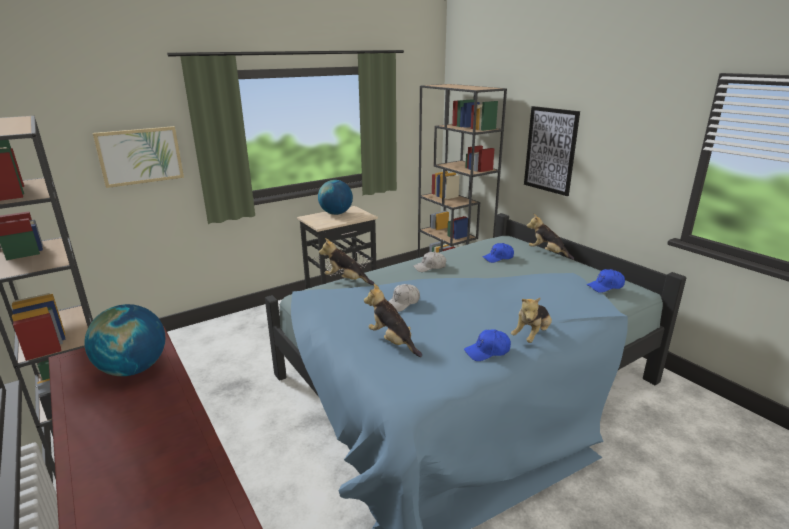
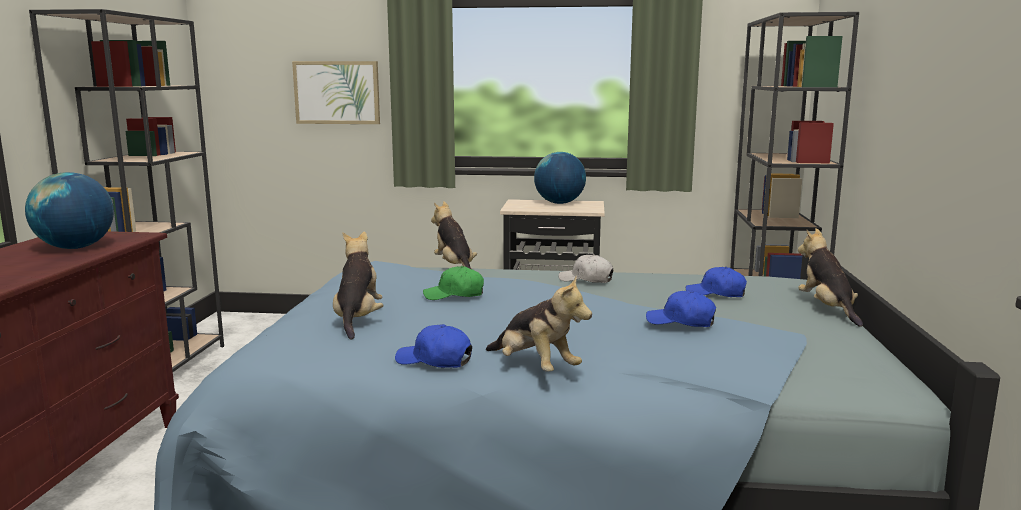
camera: 40 degrees right, 10 degrees down
(402, 303) = (454, 295): white cap -> green cap
(532, 335) = (535, 368): plush toy -> plush toy turned 120 degrees counterclockwise
(550, 150) = (901, 118): picture -> none
(605, 286) = (819, 361): blue cap -> blue cap (681, 322)

